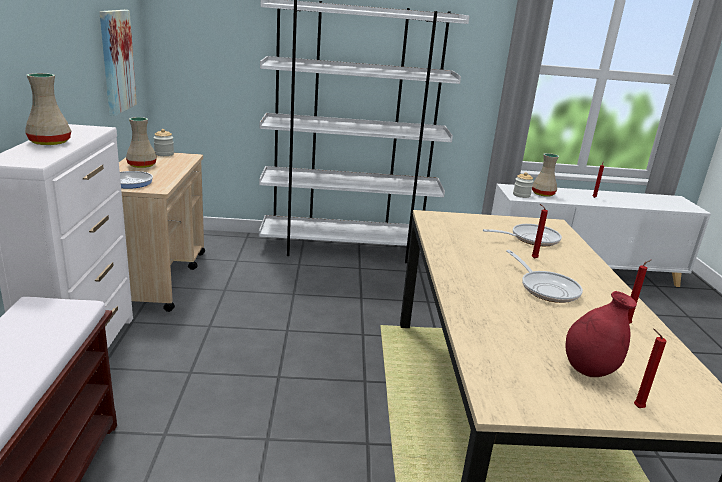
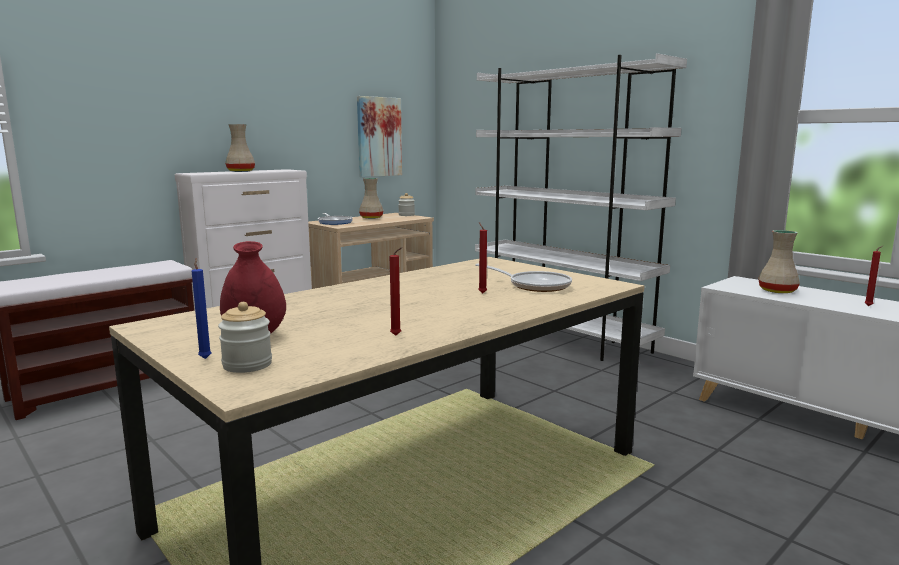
camera: 50 degrees right, 10 degrees down
(521, 195) = (735, 287): jar -> jar (247, 365)
(546, 288) = (414, 305): frying pan -> none
(636, 407) = (205, 358): red candle -> blue candle

